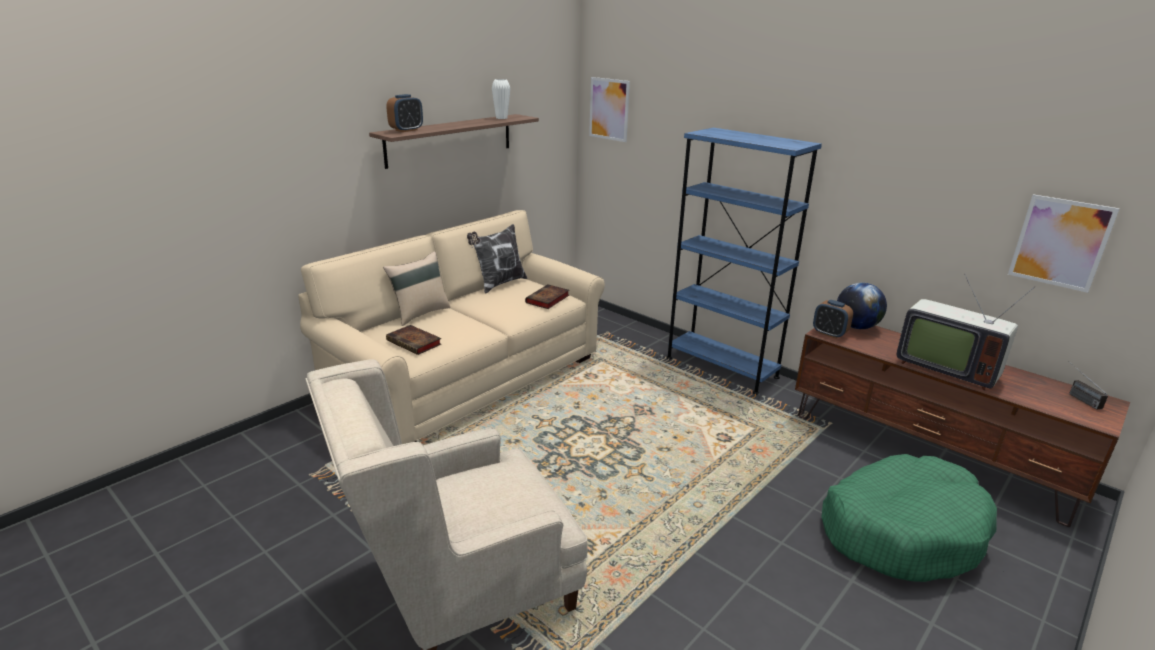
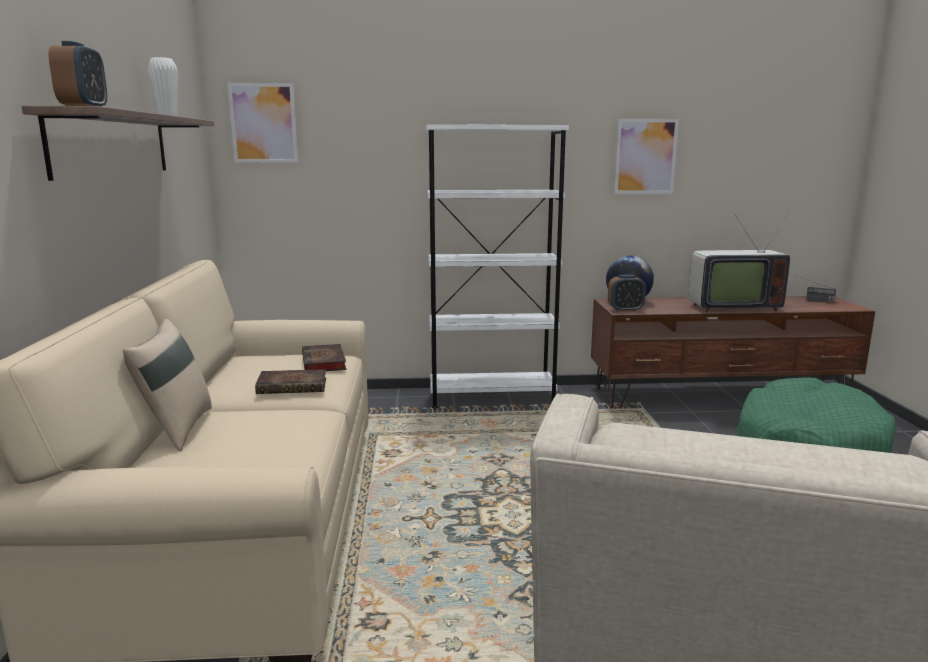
camera: 45 degrees left, 10 degrees down
(415, 343) = (251, 460): book -> book (294, 386)
(499, 284) = (224, 367): pillow -> none
(721, 367) = (491, 397): blue bookcase -> white bookcase
(1060, 243) = (766, 181): picture -> picture (645, 156)

